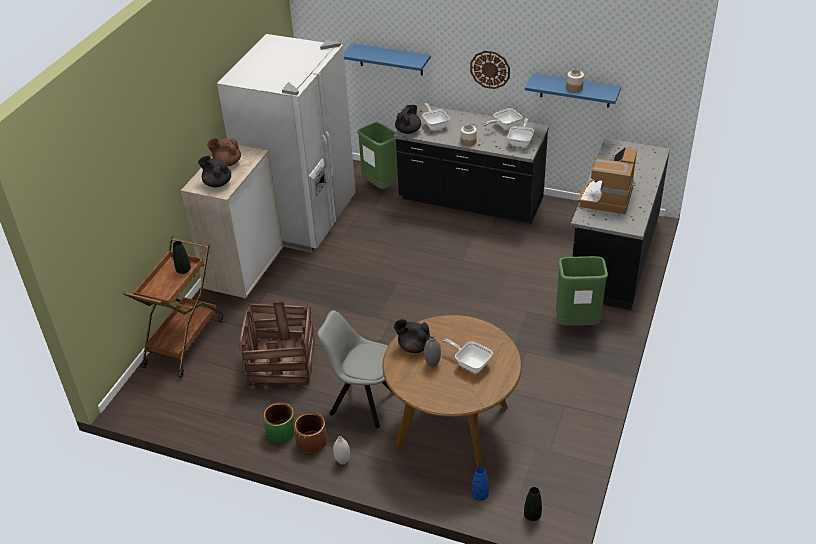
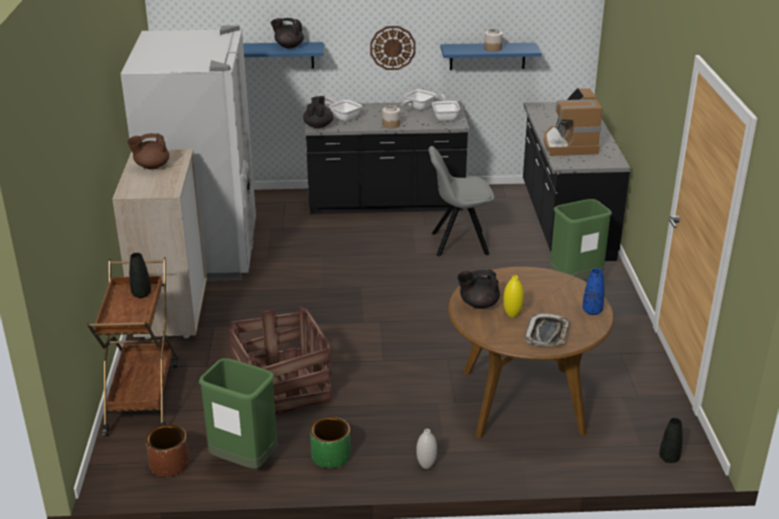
camera: 25 degrees left, 10 degrees down
(217, 183) = (155, 185): black teapot -> black teapot (288, 46)
(312, 442) = (375, 456): brown planter -> brown planter (170, 464)
(362, 403) = (406, 404): grey chair -> grey chair (459, 243)
(381, 185) = (277, 207): green trash can -> green trash can (244, 461)
(432, 364) = (512, 314): grey vase -> yellow vase
(446, 391) = (547, 334): none -> tray
(470, 363) = (551, 305): frying pan -> none
(480, 495) = (601, 455): blue vase -> blue vase (592, 311)

